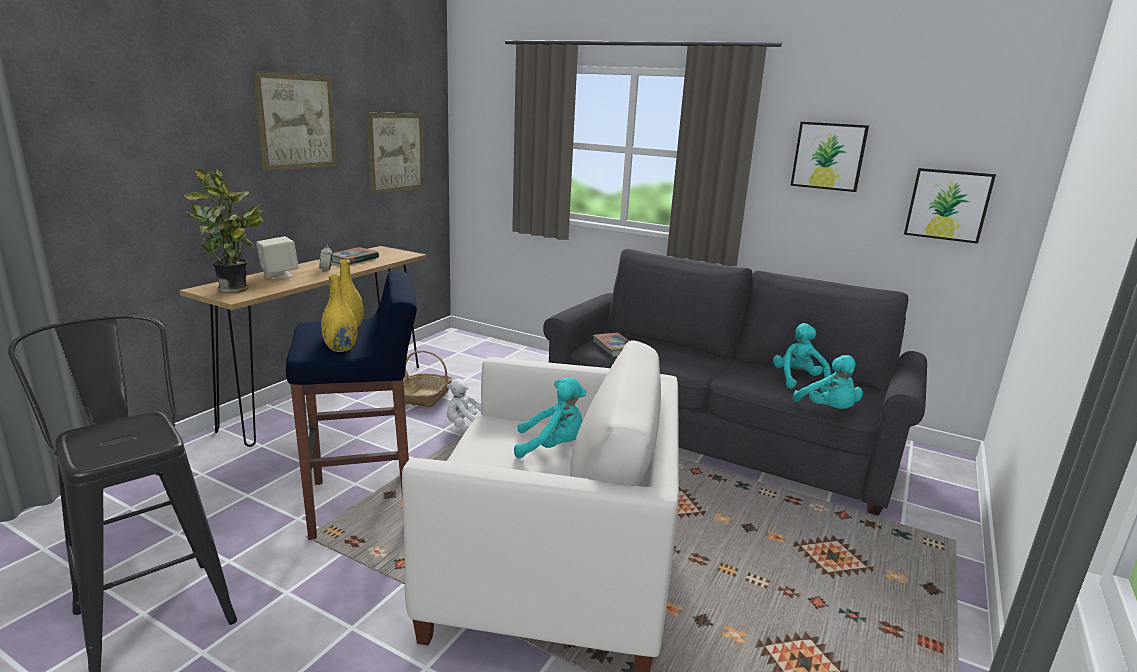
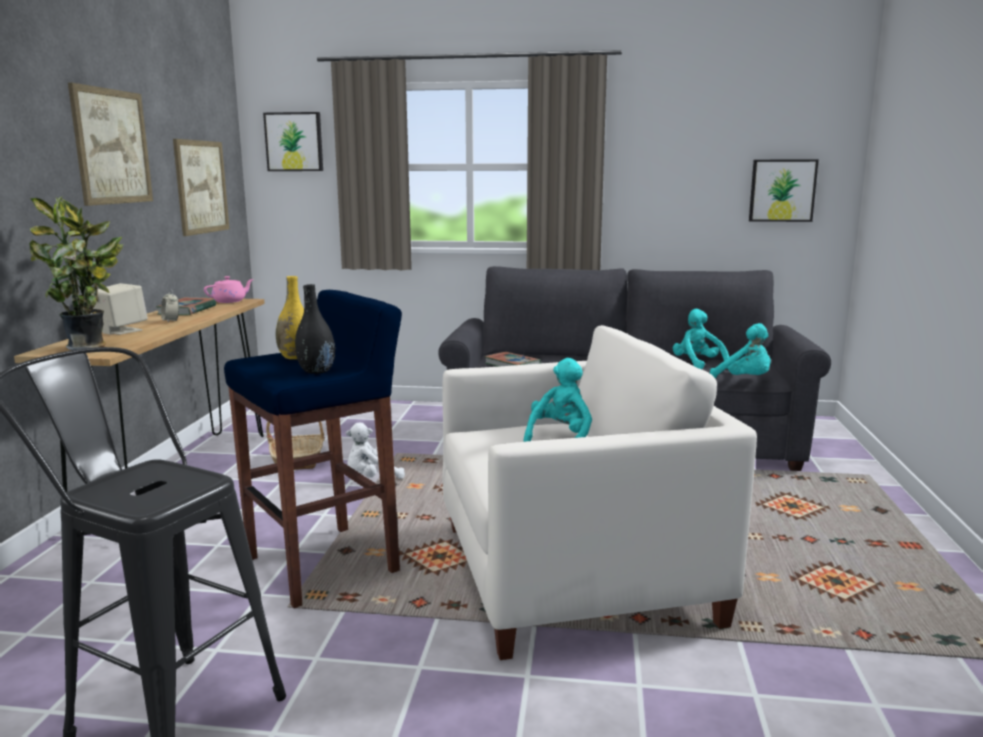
camera: 20 degrees left, 5 degrees down
(340, 348) = (316, 371): yellow vase -> black vase
(397, 253) = (230, 301): none -> pink teapot
(553, 447) = (560, 438): turquoise plush toy -> turquoise plush toy turned 45 degrees counterclockwise
(829, 156) = (673, 156): picture -> picture (294, 142)

